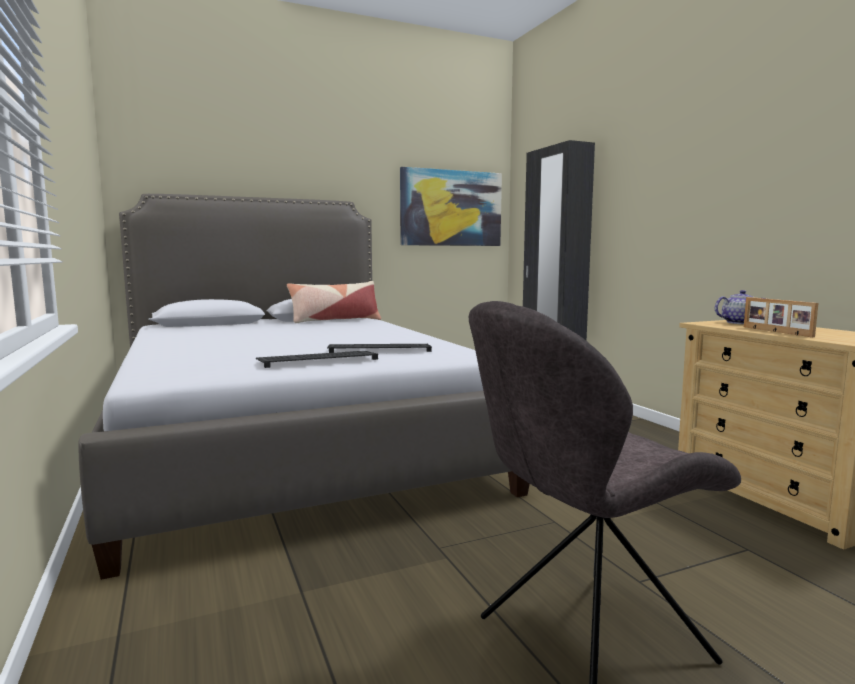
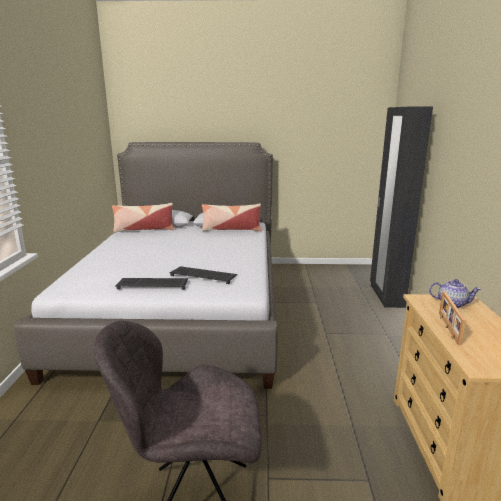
camera: 25 degrees right, 10 degrees up
(191, 328) = (144, 229): none -> pillow
(451, 208) = (339, 143): picture -> none

